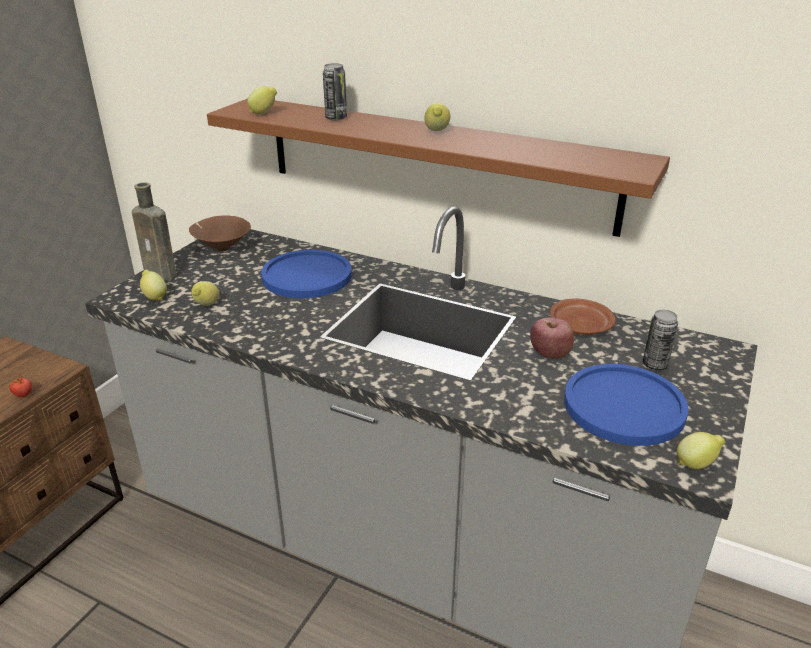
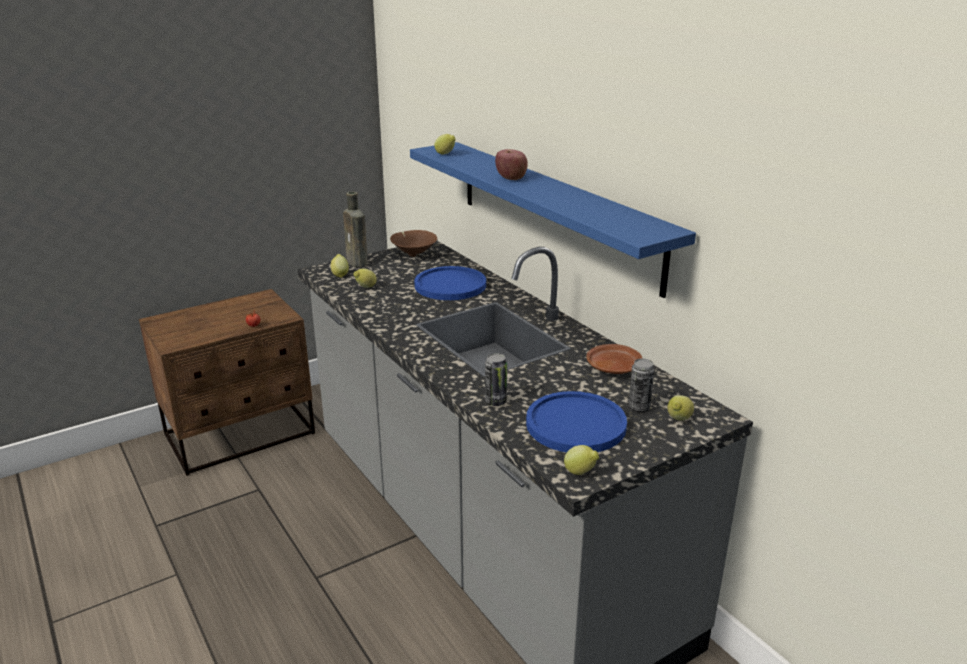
camera: 30 degrees right, 5 degrees down
(336, 118) = (489, 165): can -> can (495, 402)
(434, 163) = (554, 212): brown shelf -> blue shelf
(436, 132) = (544, 185): lemon -> lemon (678, 420)
(550, 354) = (564, 378): apple -> apple (511, 178)

